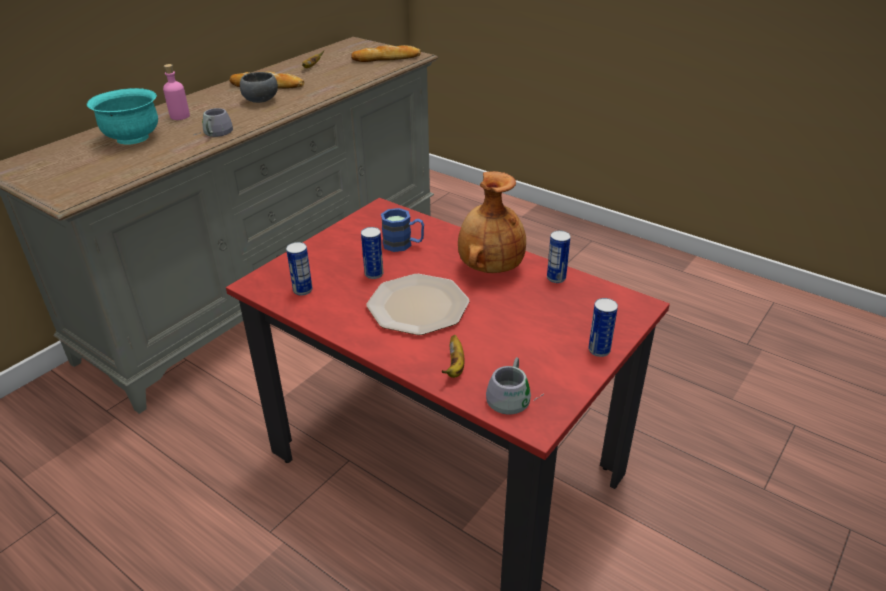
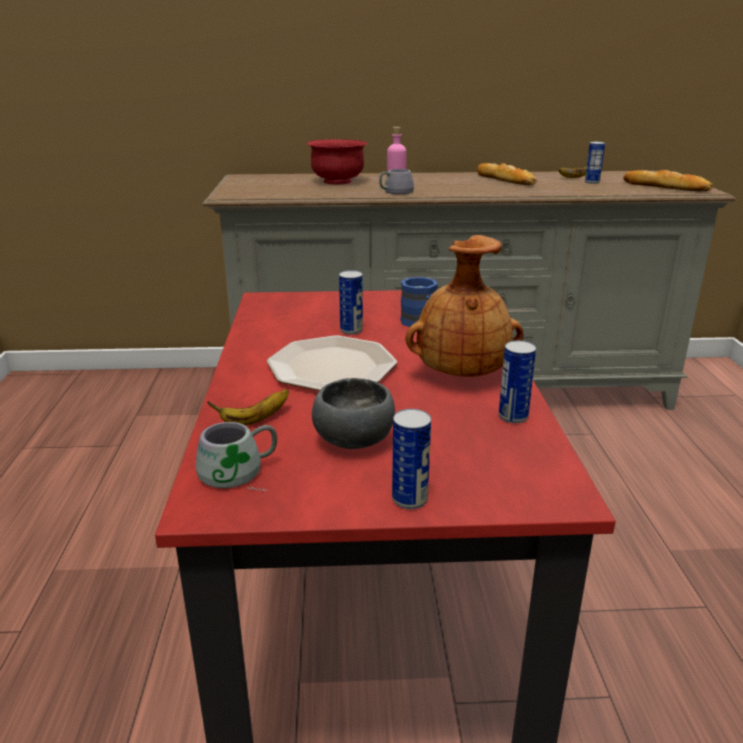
camera: 50 degrees right, 10 degrees down
(133, 138) = (338, 182): turquoise bowl -> red bowl
(262, 100) = (477, 185): grey bowl -> grey bowl (356, 441)
(302, 290) = (280, 315): can -> can (592, 182)

